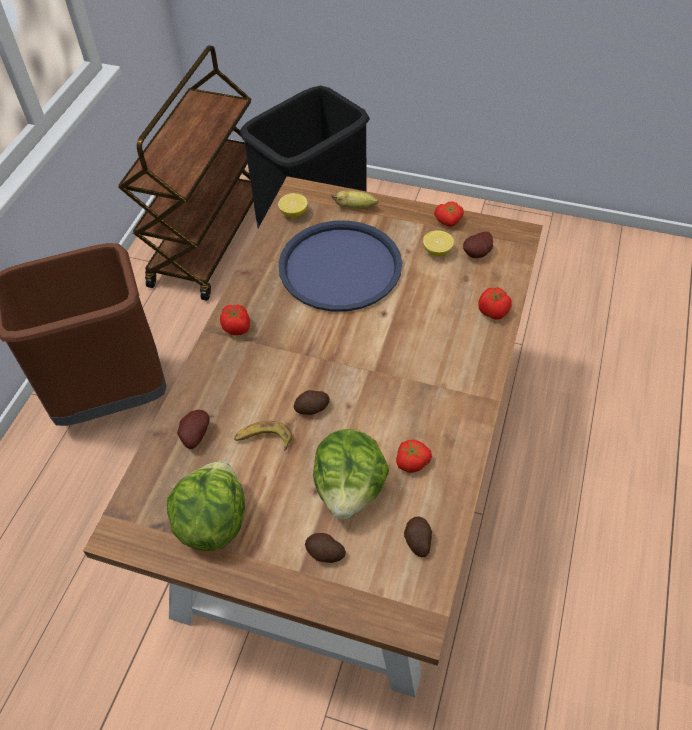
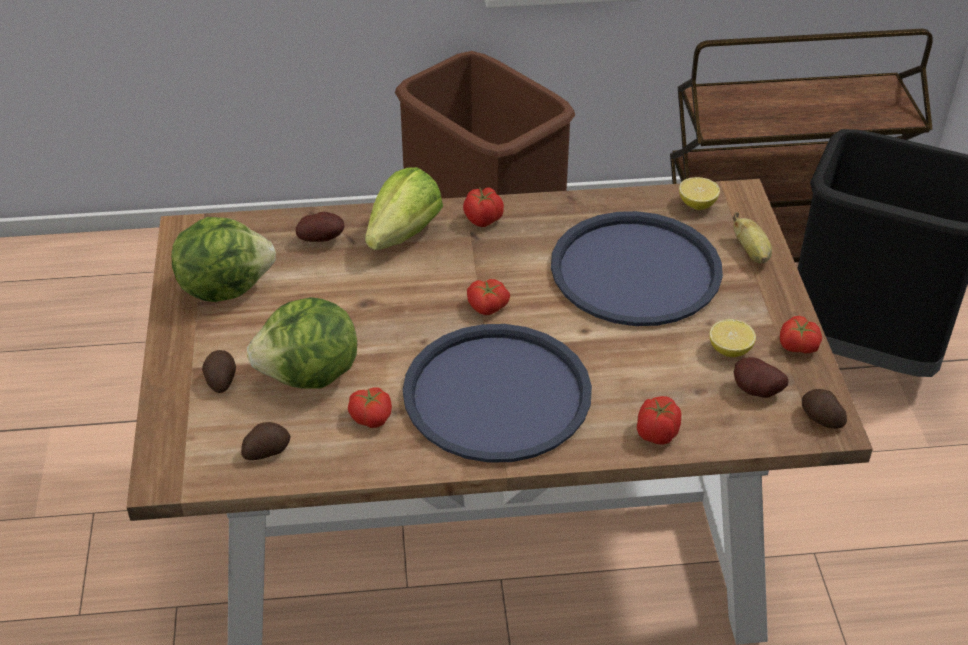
camera: 65 degrees right, 10 degrees down
(222, 380) = (404, 234): none -> lettuce
(263, 439) = (342, 289): banana -> none
(312, 408) = (403, 313): potato -> potato (820, 418)
(333, 357) = (487, 307): none -> tomato
(422, 381) = (497, 394): none -> blue tray

